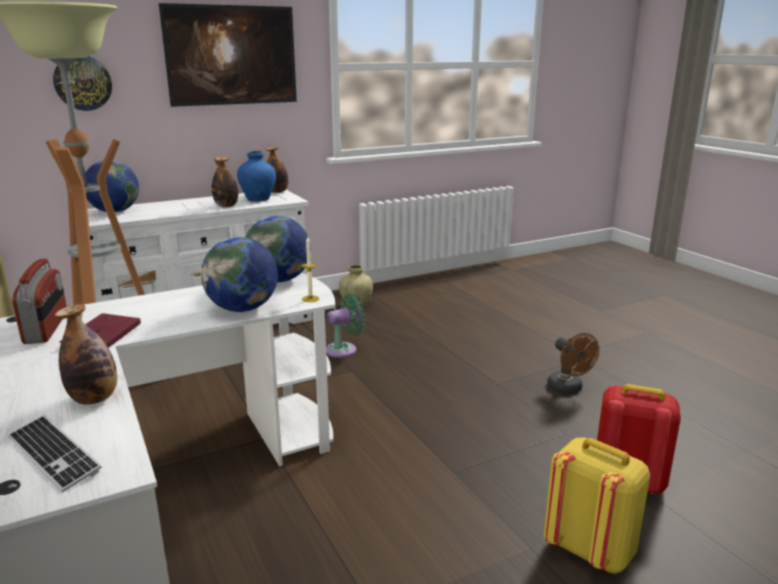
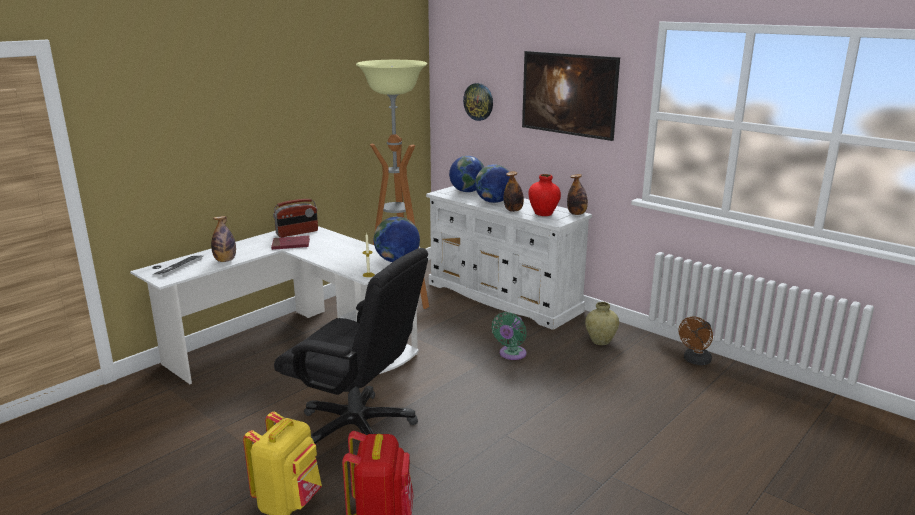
camera: 70 degrees right, 0 degrees up
(243, 309) = (342, 262): globe -> globe (493, 202)
(258, 199) = (543, 214): blue vase -> red vase
(344, 349) = (511, 354): green fan -> green fan turned 75 degrees clockwise
(443, 472) = (357, 428): none -> black office chair
(568, 389) = (524, 478): brown fan -> brown fan (695, 361)

